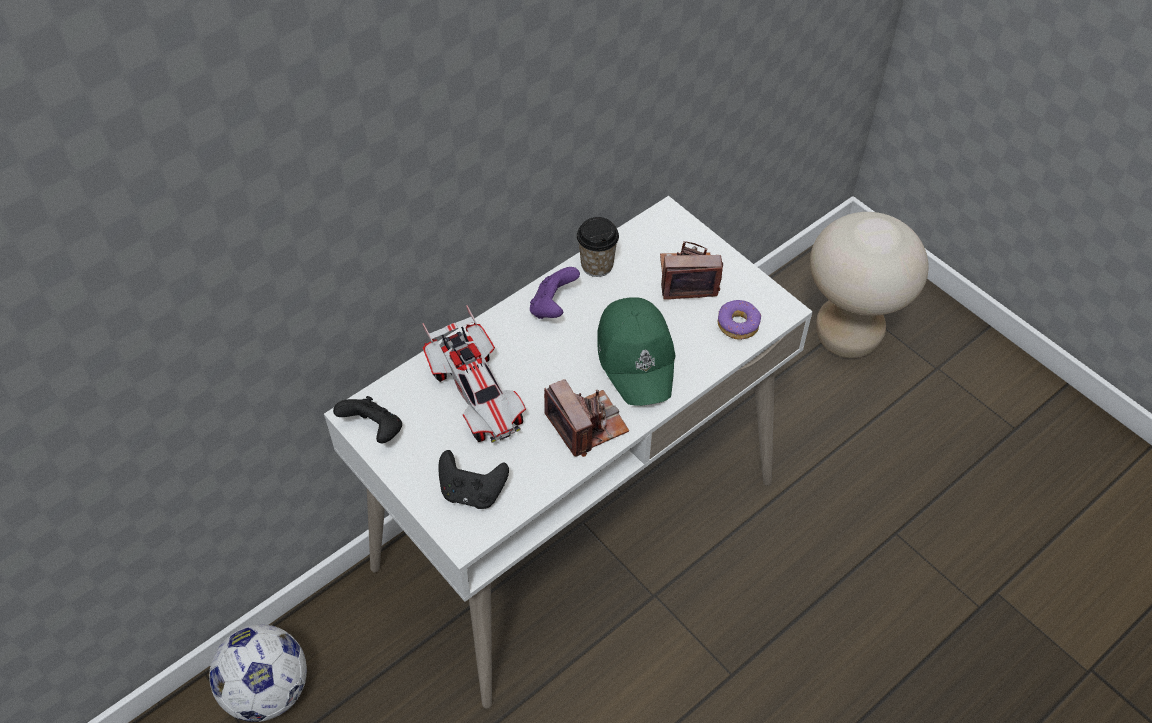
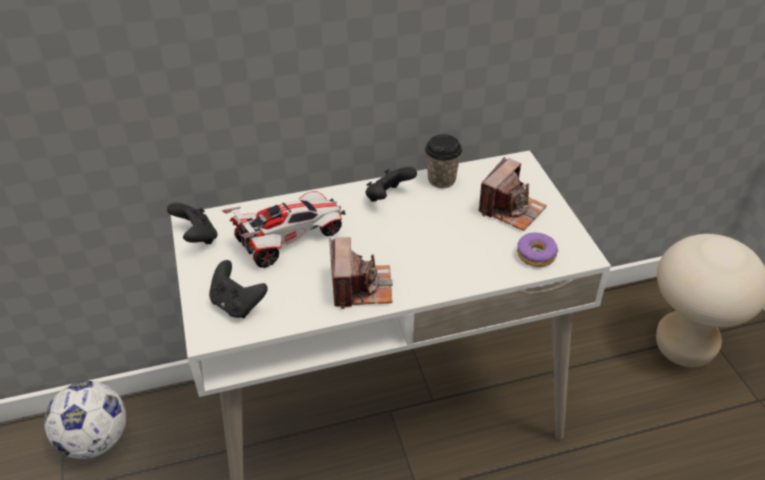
camera: 25 degrees right, 10 degrees down
(477, 395) = (289, 238): toy car -> toy car turned 120 degrees counterclockwise
(553, 307) = (388, 197): purple game controller -> black game controller
(637, 357) = (434, 252): green cap -> none
(687, 278) = (511, 209): camera -> camera turned 105 degrees clockwise

